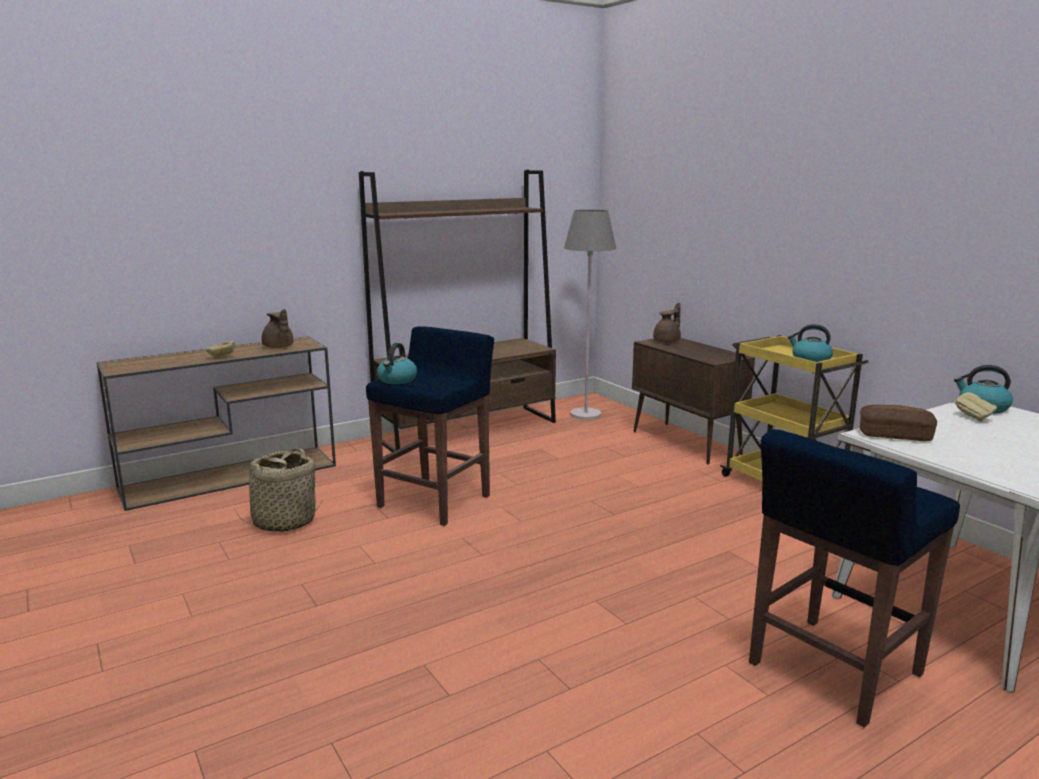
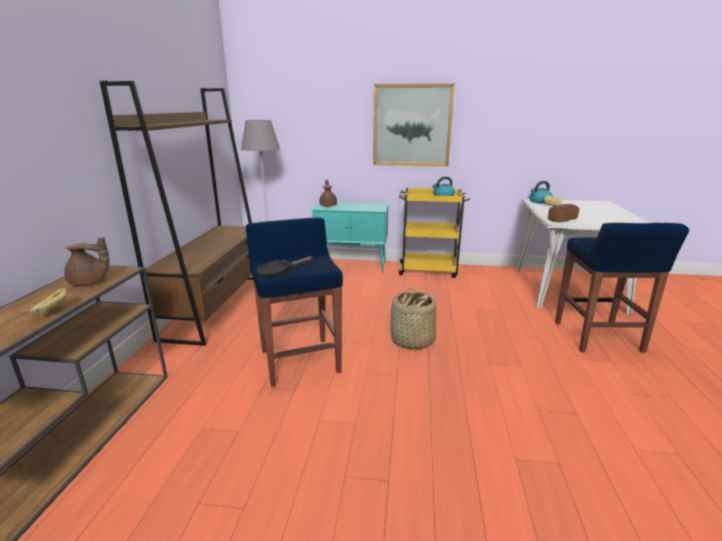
camera: 50 degrees left, 5 degrees up
(284, 521) = (222, 444): basket -> basket (412, 340)
(397, 380) = (278, 272): kettle -> black frying pan
(686, 443) = (352, 265): brown cabinet -> turquoise cabinet
(798, 232) = (412, 125): none -> picture

